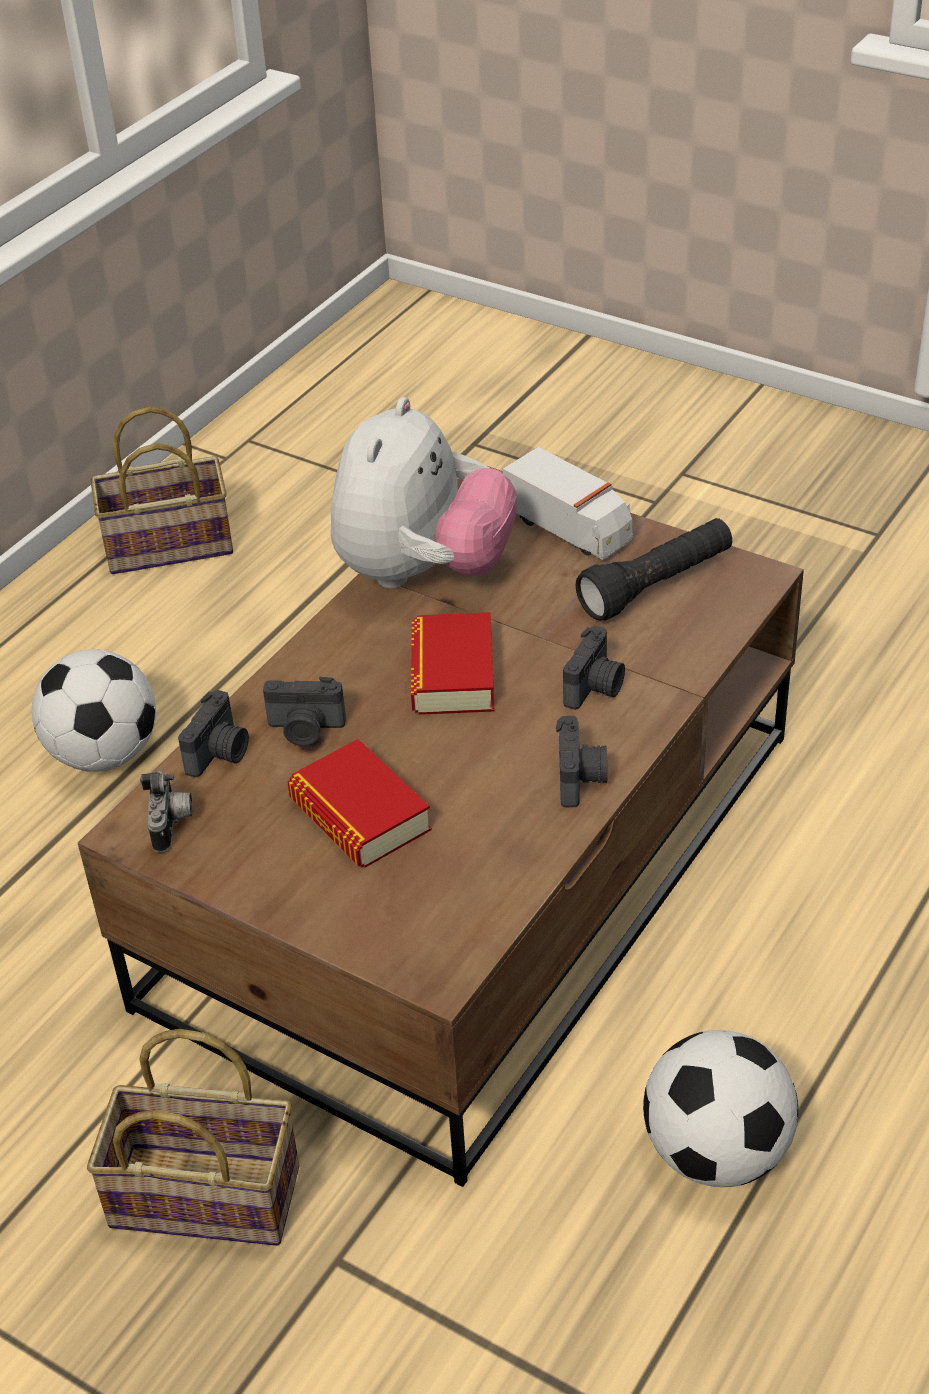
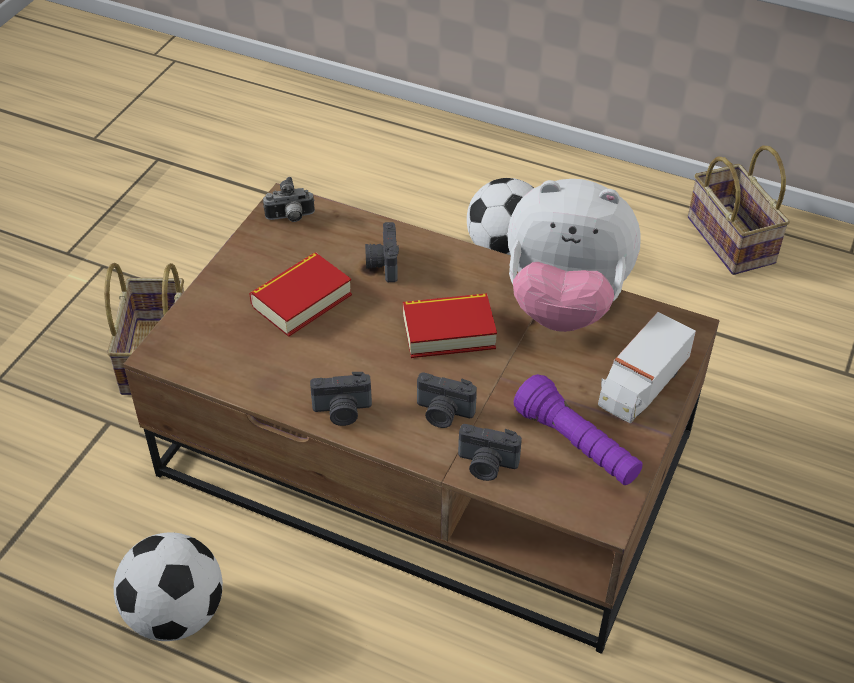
camera: 80 degrees right, 5 degrees up
(220, 753) = (356, 228): camera -> camera (486, 465)
(656, 586) = (577, 445): black flashlight -> purple flashlight

